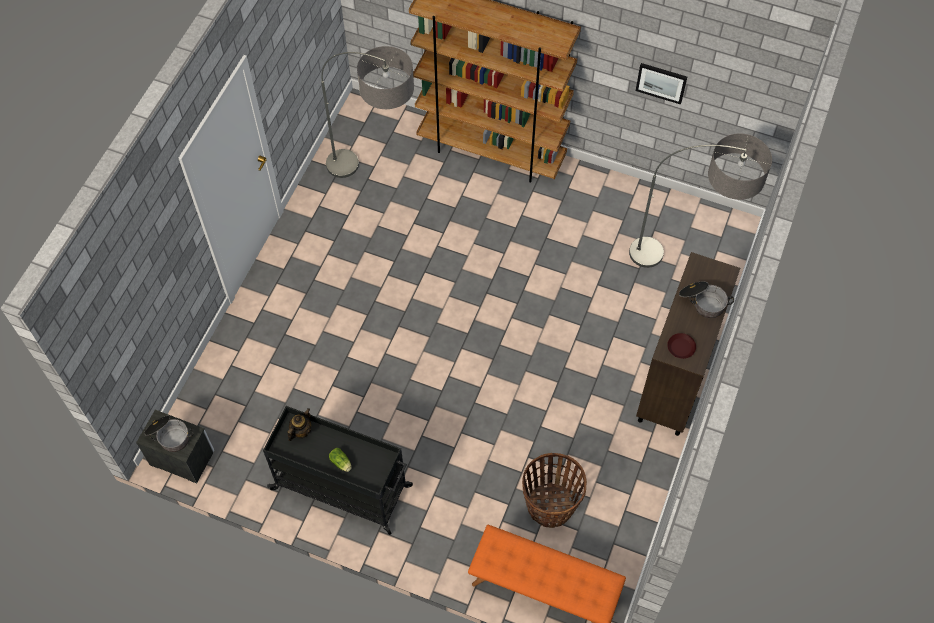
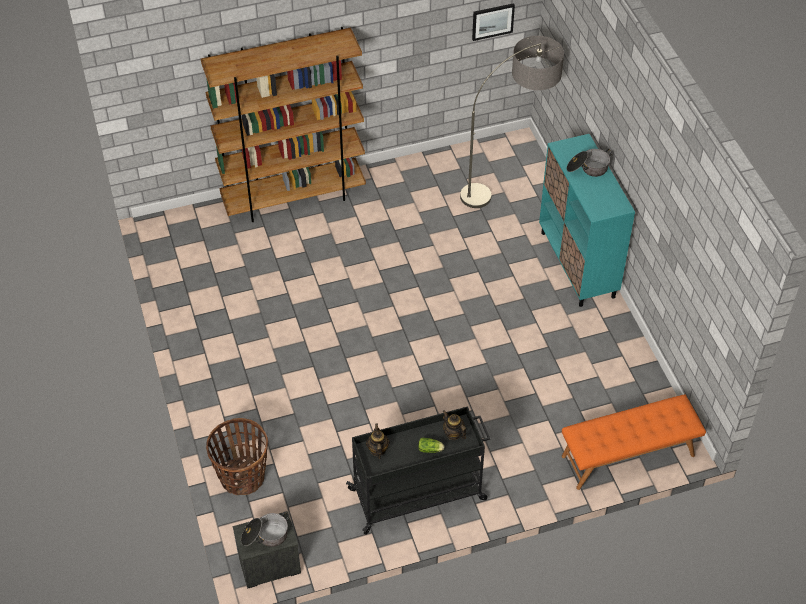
camera: 40 degrees left, 10 degrees down
(372, 463) = (453, 434): none -> teapot
(378, 178) = (222, 267): floor lamp -> none
(550, 505) = (577, 400): basket -> basket (242, 476)
(661, 82) = (425, 45): picture -> picture (492, 21)
(674, 380) = (577, 265): brown cabinet -> turquoise cabinet
(681, 347) = (603, 204): brown plate -> none

